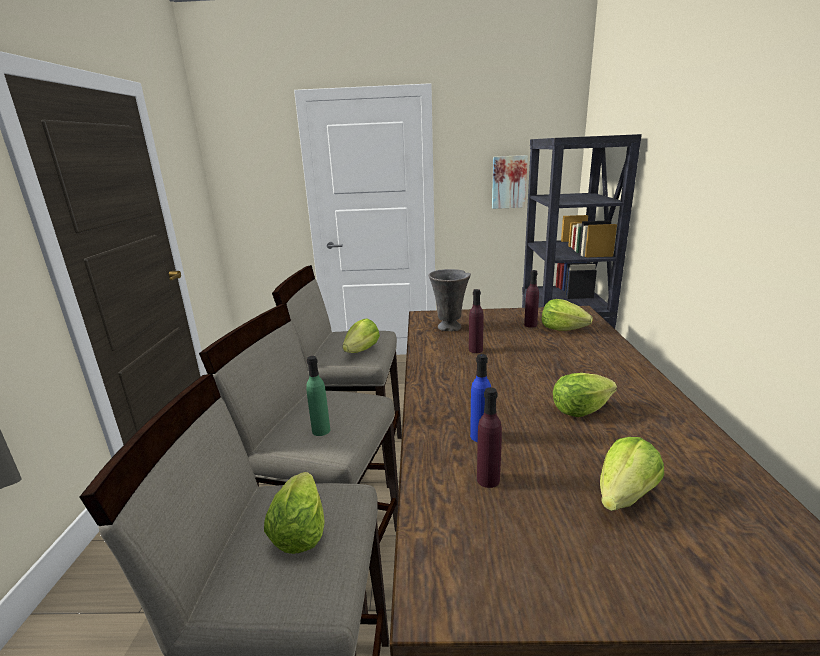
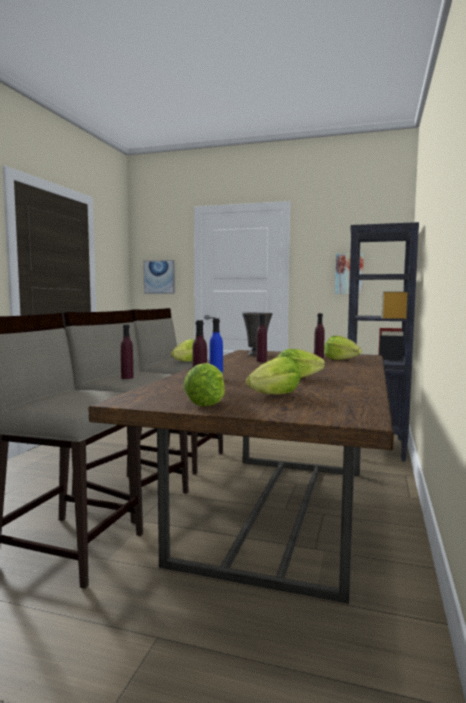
camera: 15 degrees right, 15 degrees down
(255, 194) = (159, 277): none -> picture
(300, 530) = (81, 395): lettuce -> lettuce (207, 403)
(321, 430) = (127, 377): green bottle -> purple bottle

